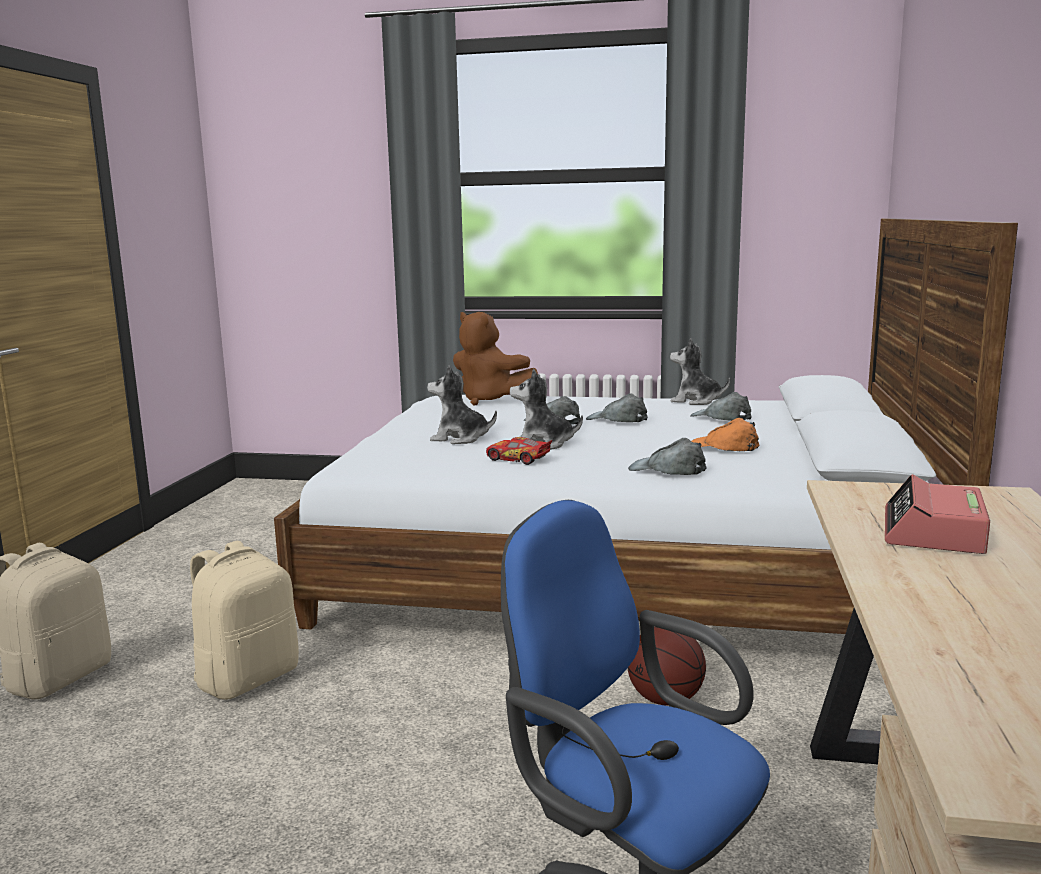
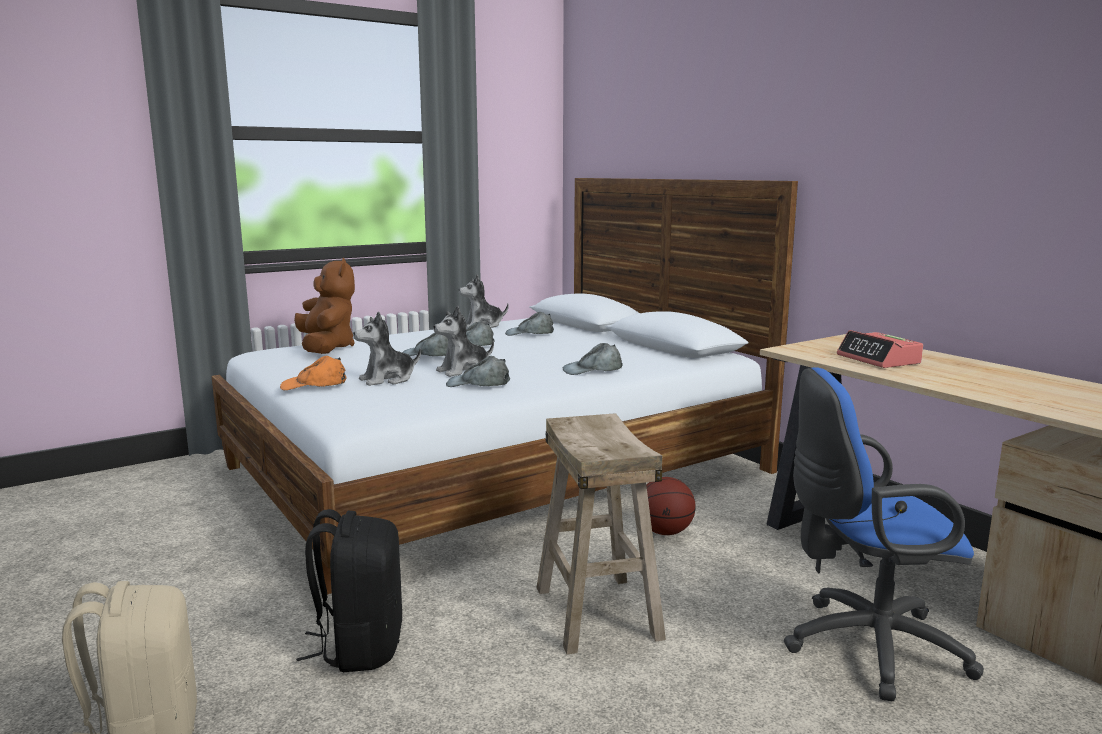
camera: 45 degrees left, 0 degrees up
(247, 678) = (360, 646): beige backpack -> black backpack
(447, 744) = (598, 612): none -> beige stool
(490, 400) = (326, 348): brown plush toy -> brown plush toy turned 105 degrees counterclockwise
(518, 459) = (478, 383): toy car -> grey cap
(723, 447) = (584, 351): orange cap -> orange cap (314, 384)

